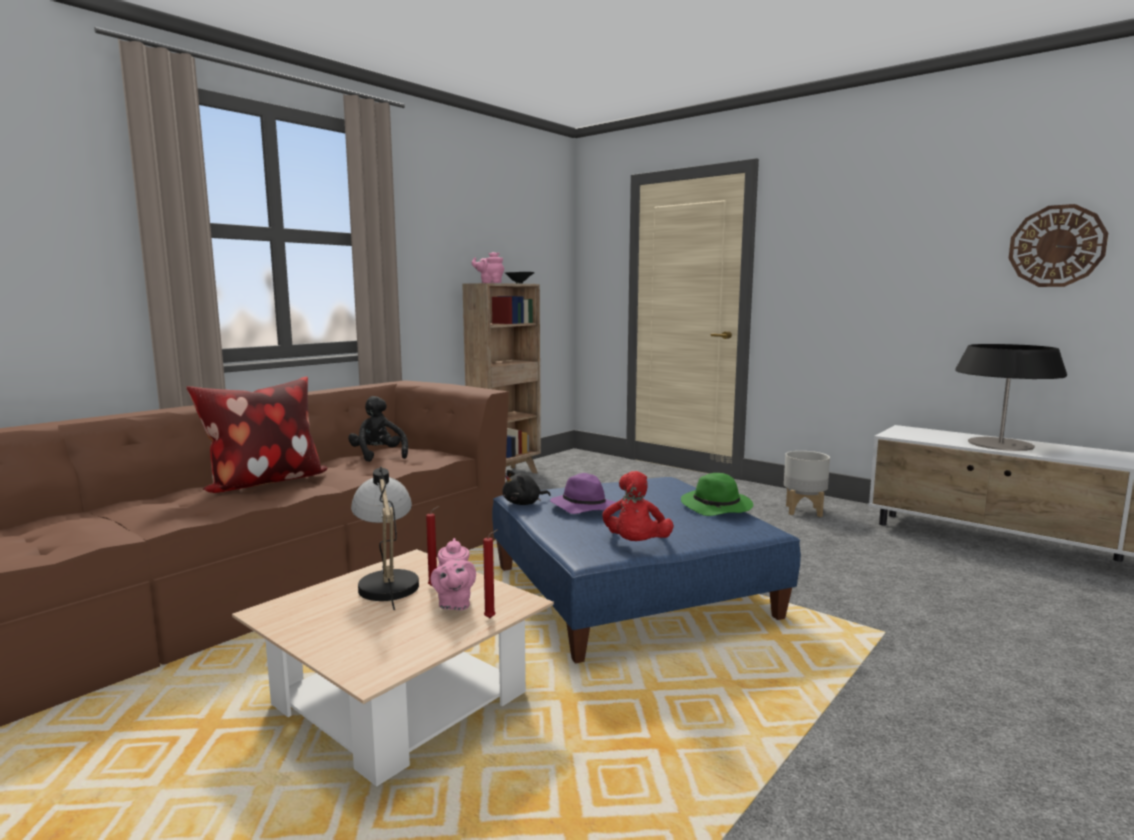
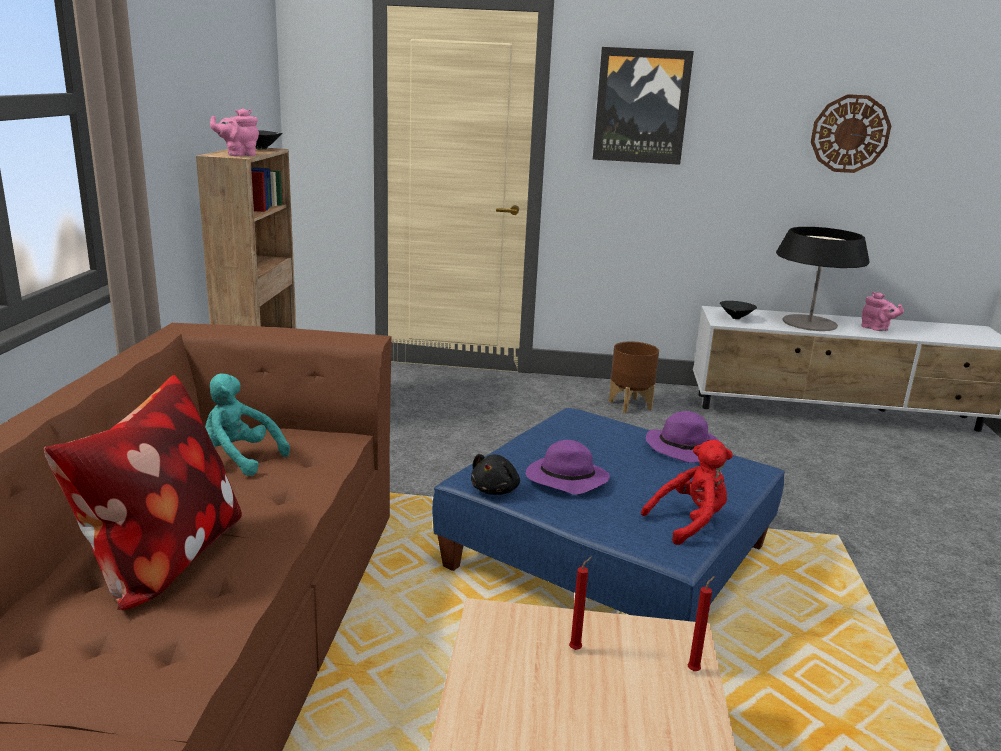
camera: 35 degrees left, 10 degrees up
(378, 456) = (238, 459): black plush toy -> turquoise plush toy
(387, 581) = (515, 662): table lamp -> none
(454, 604) = (633, 666): pink teapot -> pink teapot (876, 329)
(636, 545) = (689, 523): red plush toy -> red plush toy turned 90 degrees counterclockwise
(717, 507) = (684, 447): green hat -> purple hat
(804, 511) = (630, 405): grey planter -> brown planter
(832, 239) = (641, 106): none -> picture
(913, 434) = (735, 318): none -> black bowl

